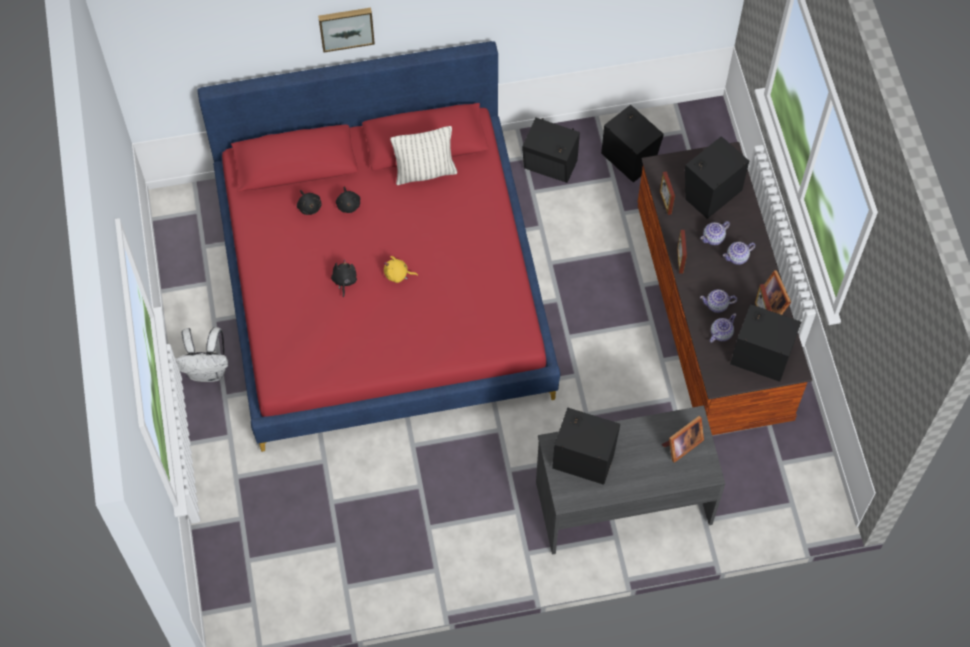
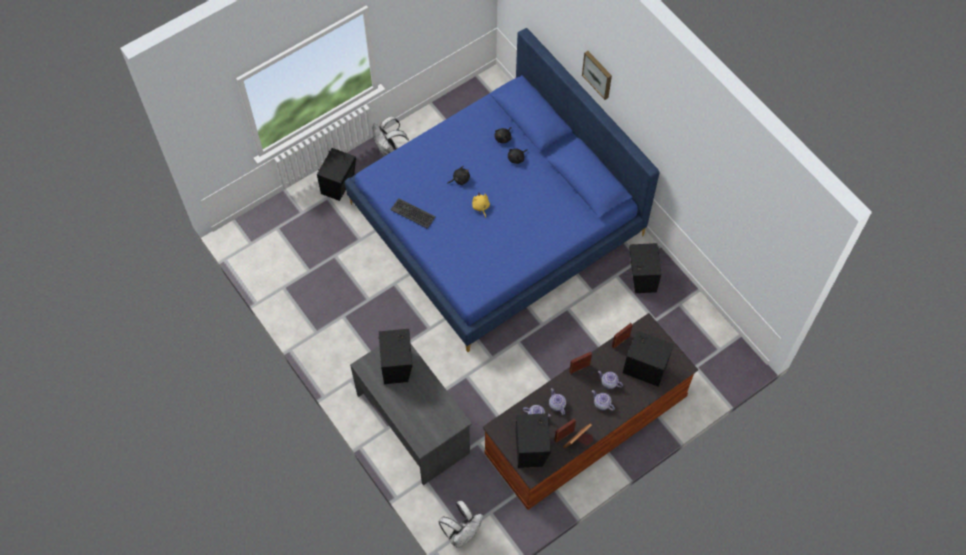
camera: 65 degrees right, 0 degrees up
(364, 356) = (413, 213): none -> keyboard
(383, 287) = (496, 219): red bed -> blue bed
(425, 172) = (565, 190): pillow -> none
(628, 157) = (677, 323): black speaker -> black speaker (339, 184)
(681, 445) = (435, 420): picture frame -> none
(794, 505) = (462, 533): none -> white backpack

